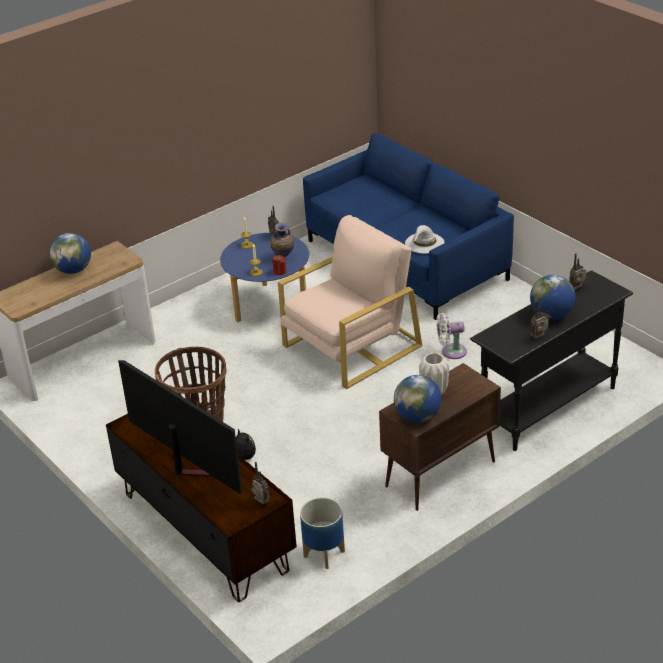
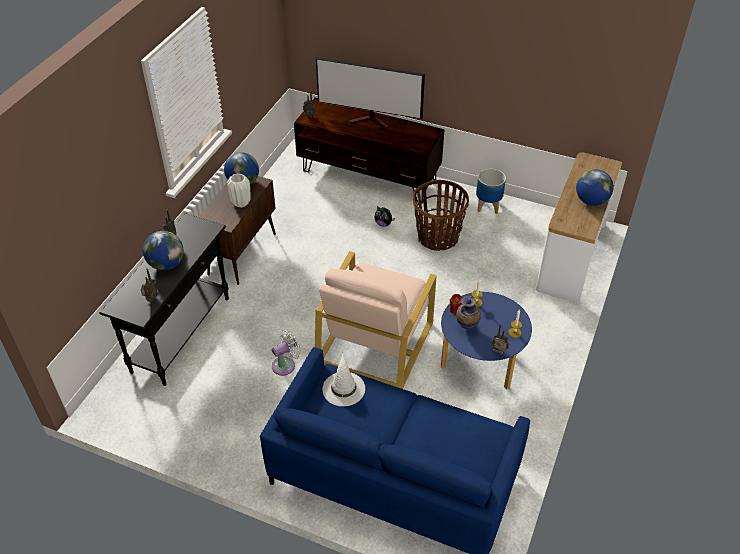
camera: 150 degrees right, 10 degrees up
(324, 554) = (288, 185): planter -> planter (487, 206)

